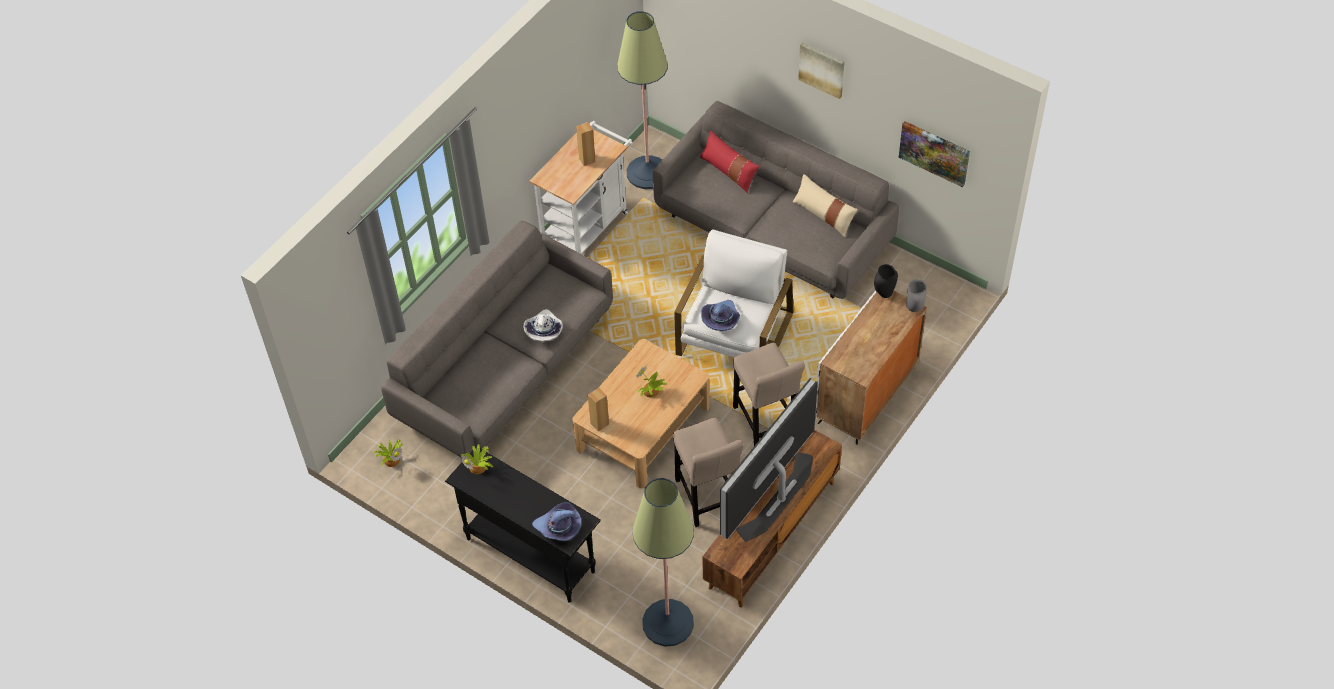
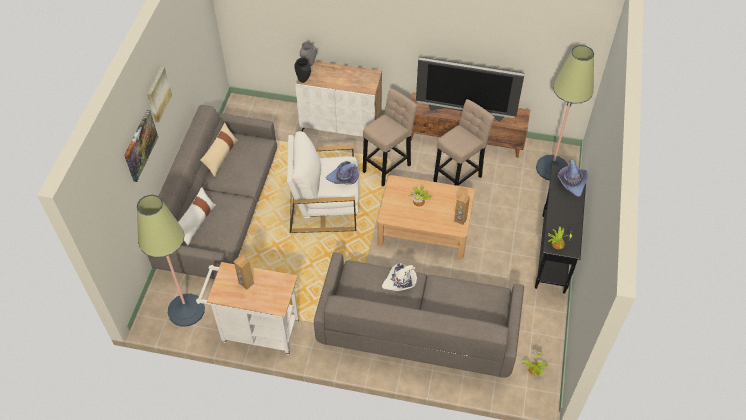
camera: 115 degrees left, 0 degrees up
(729, 171) = (196, 223): red pillow -> white pillow
(934, 152) = (198, 48): picture -> picture (140, 145)

